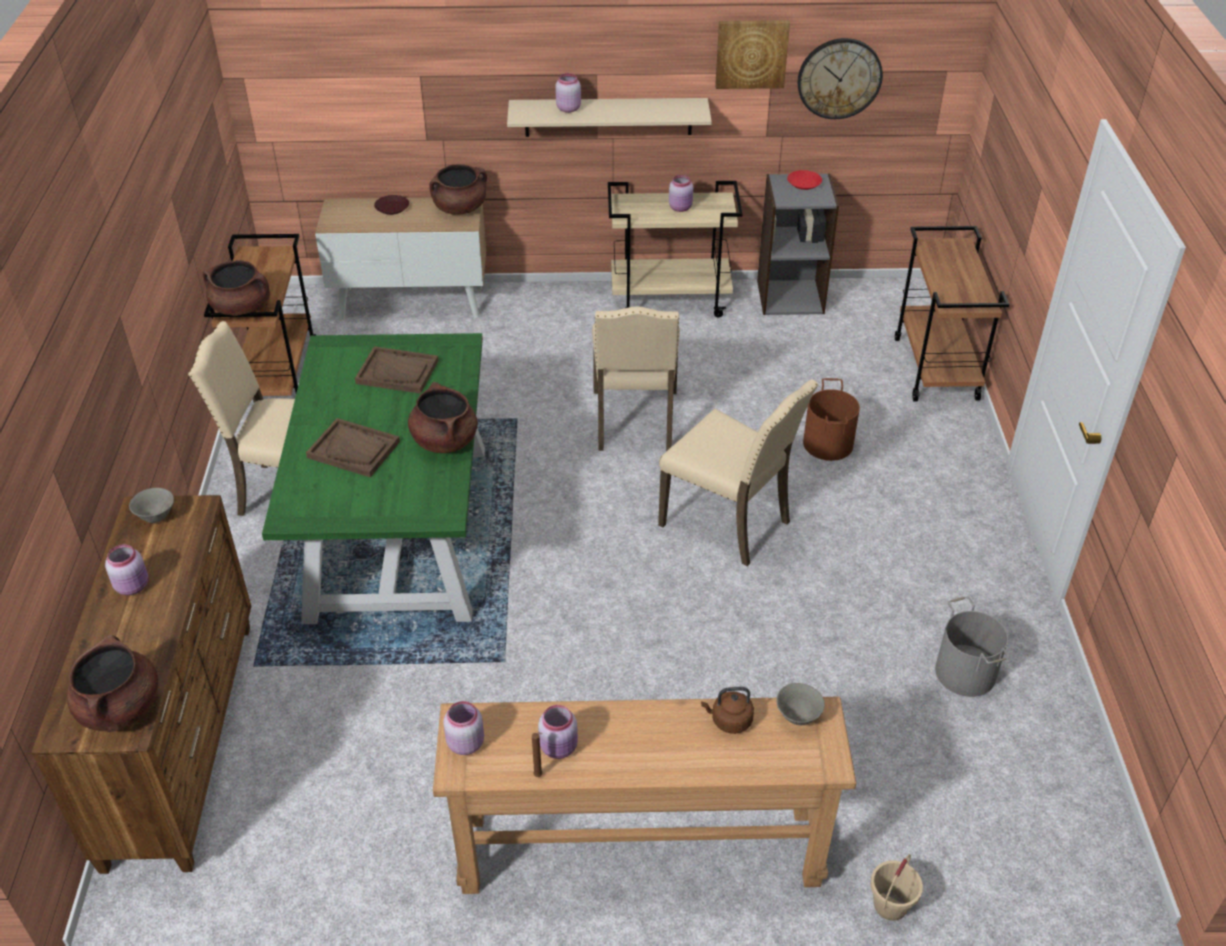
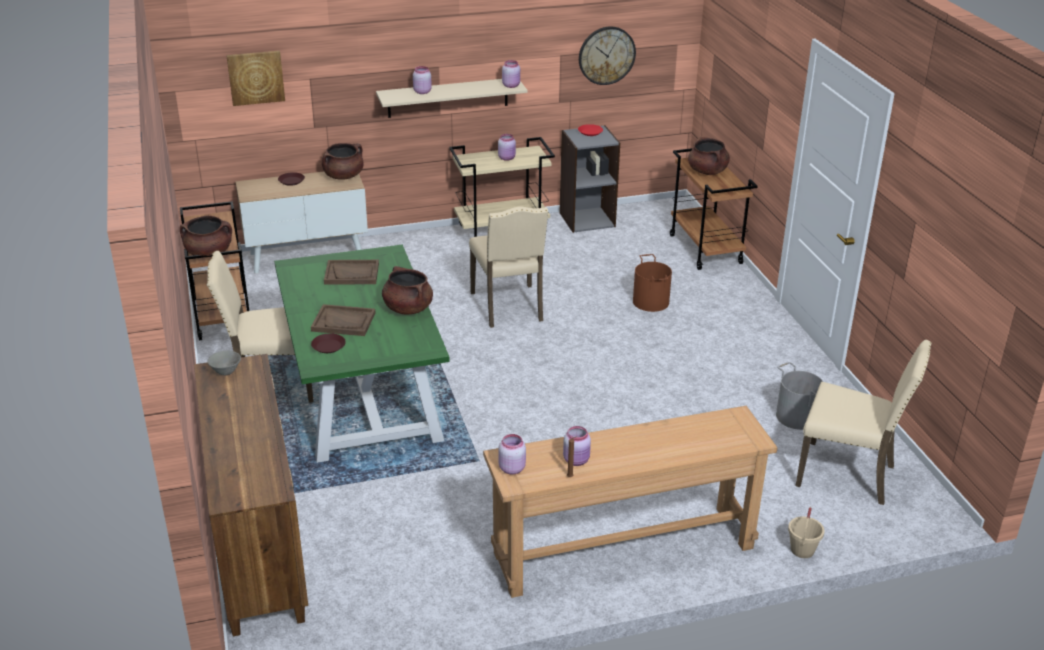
camera: 15 degrees left, 10 degrees down
(120, 708) = (262, 481): brown cooking pot -> brown cooking pot (707, 171)
(133, 586) = (231, 413): pink jar -> pink jar (511, 85)
(318, 487) = (328, 346): none -> brown plate
(728, 523) = (602, 357): beige chair -> beige chair (848, 475)
(729, 721) = (681, 428): brown kettle -> none
(751, 53) = (546, 42): picture -> picture (256, 77)
(798, 717) = (725, 420): grey bowl -> none

